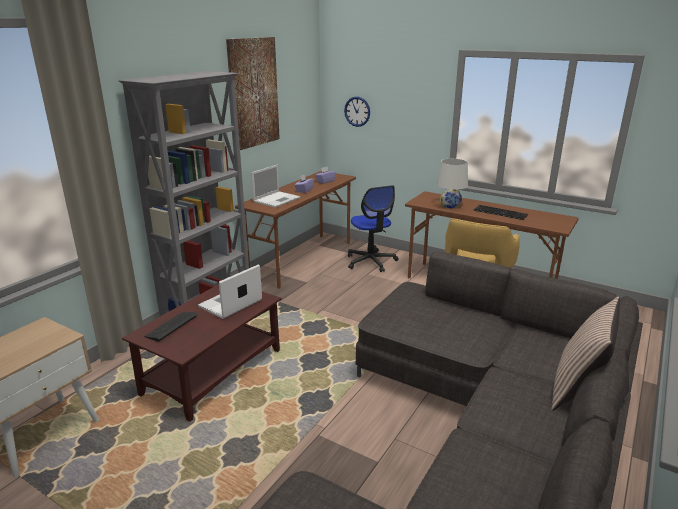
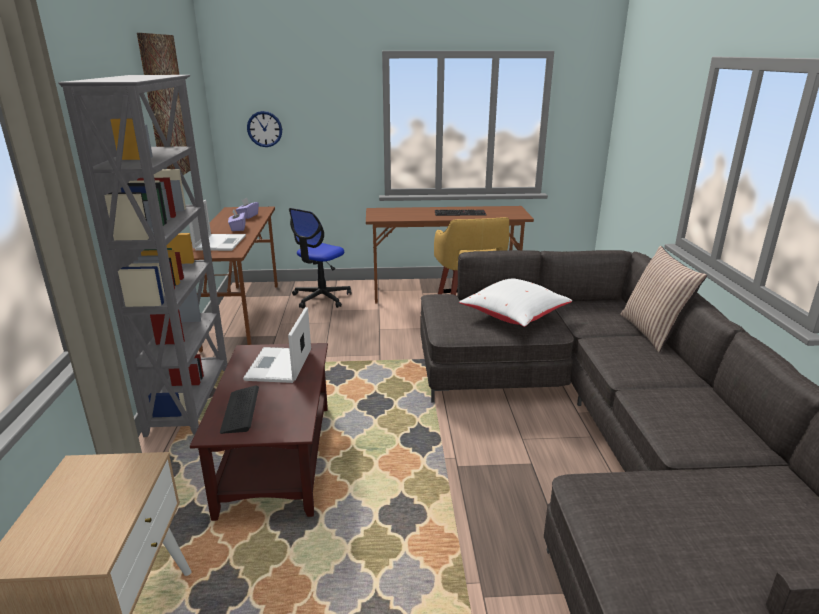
camera: 35 degrees left, 0 degrees up
(371, 261) = (321, 298): office chair -> office chair turned 90 degrees clockwise
(450, 205) = (409, 215): white table lamp -> none
(454, 325) = (515, 317): none -> white pillow

